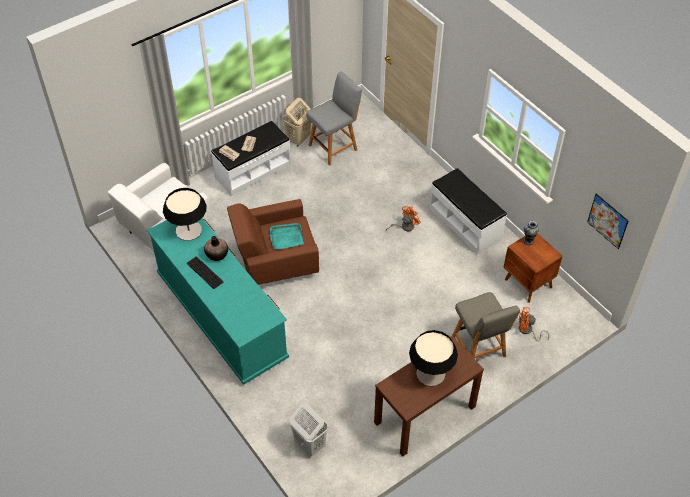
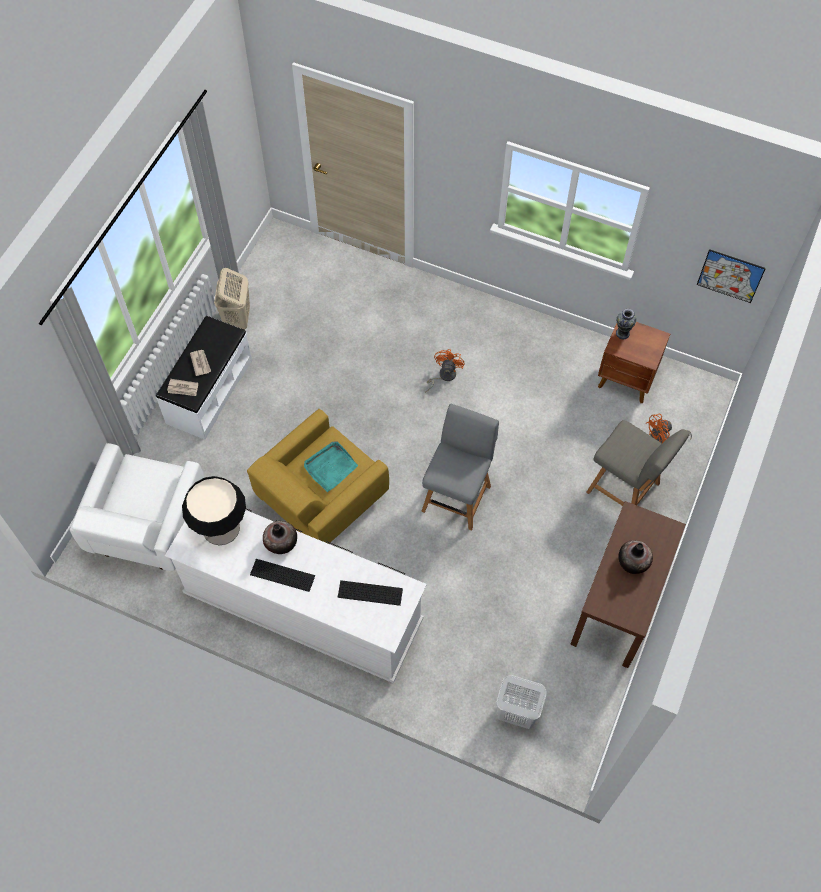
camera: 30 degrees left, 10 degrees up
(222, 316) = (303, 608): turquoise dresser -> white dresser
(249, 307) = (370, 593): none -> keyboard
(275, 261) = (320, 500): brown armchair -> yellow armchair
(334, 146) = (289, 309): grey chair -> grey chair (457, 496)
(430, 374) = (633, 562): table lamp -> vase
(465, 223) = (510, 337): white bench -> none

